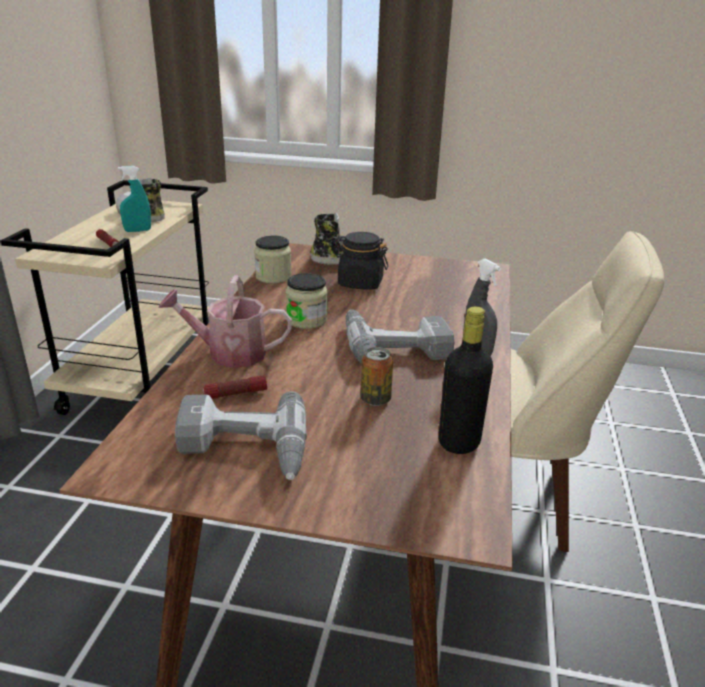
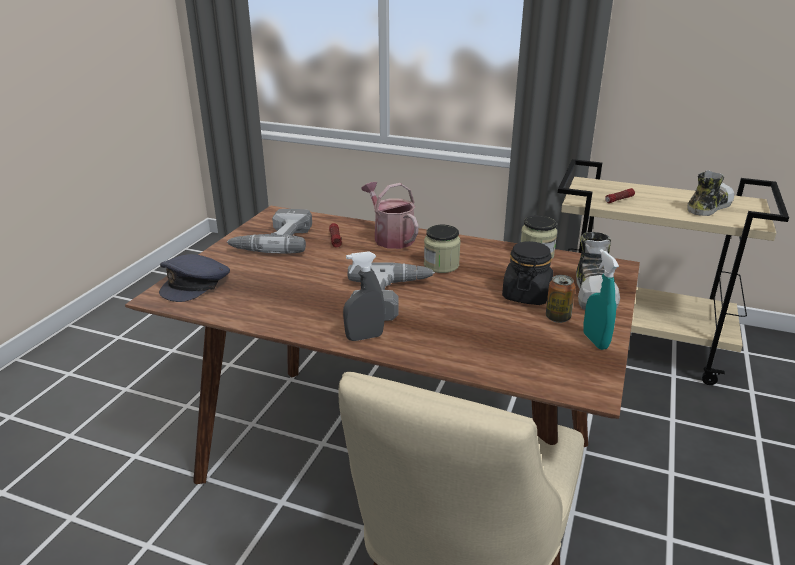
camera: 100 degrees right, 0 degrees up
(138, 230) = (660, 208): turquoise spray bottle -> turquoise spray bottle (595, 341)
(229, 353) = (390, 237): watering can -> watering can turned 45 degrees counterclockwise
(375, 399) = (306, 282): can -> can (557, 317)
(417, 499) = (196, 284): none -> grey cap
(459, 442) = (238, 306): black bottle -> none

